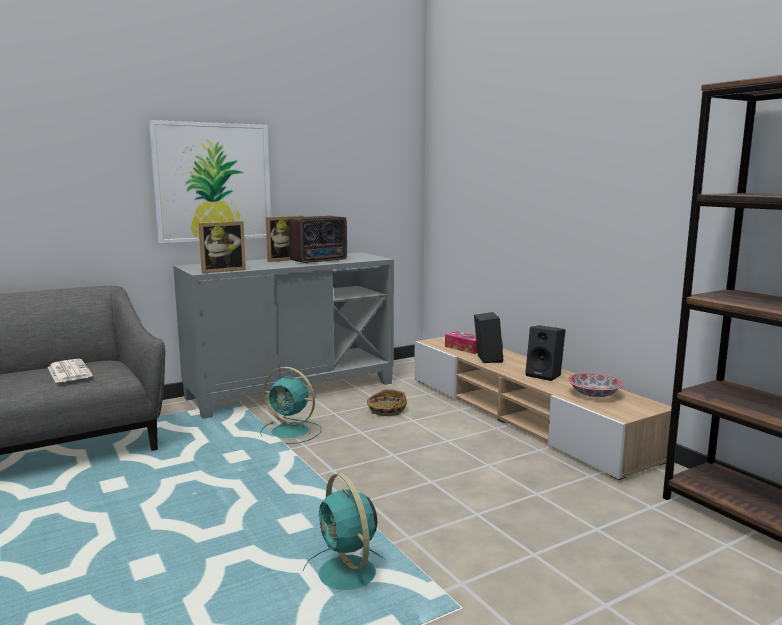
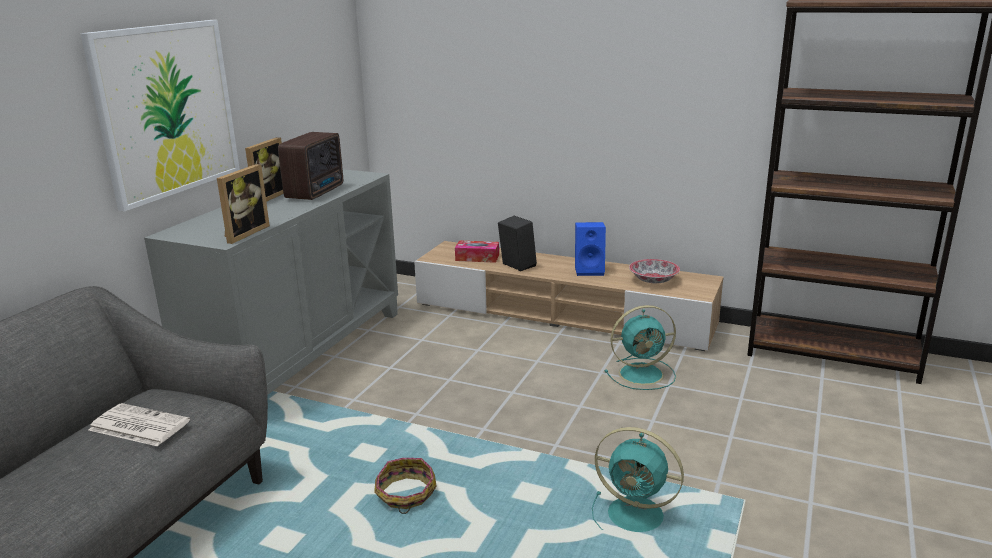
camera: 35 degrees left, 10 degrees up
(291, 432) = (380, 404): turquoise fan -> turquoise fan (643, 374)
(386, 410) = (438, 347): basket -> basket (405, 495)
(545, 375) = (590, 270): black speaker -> blue speaker

